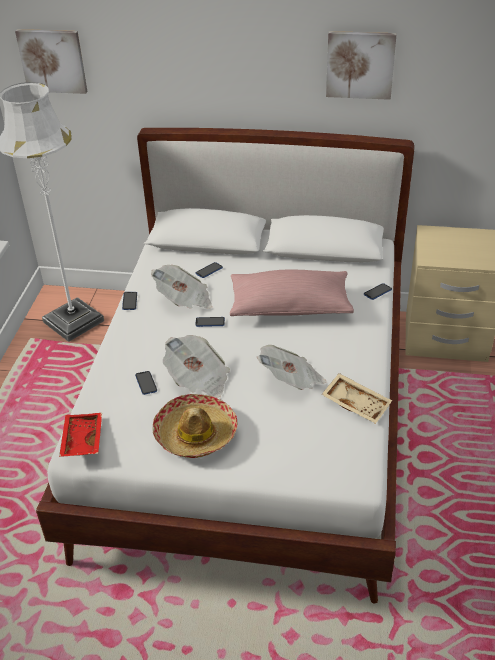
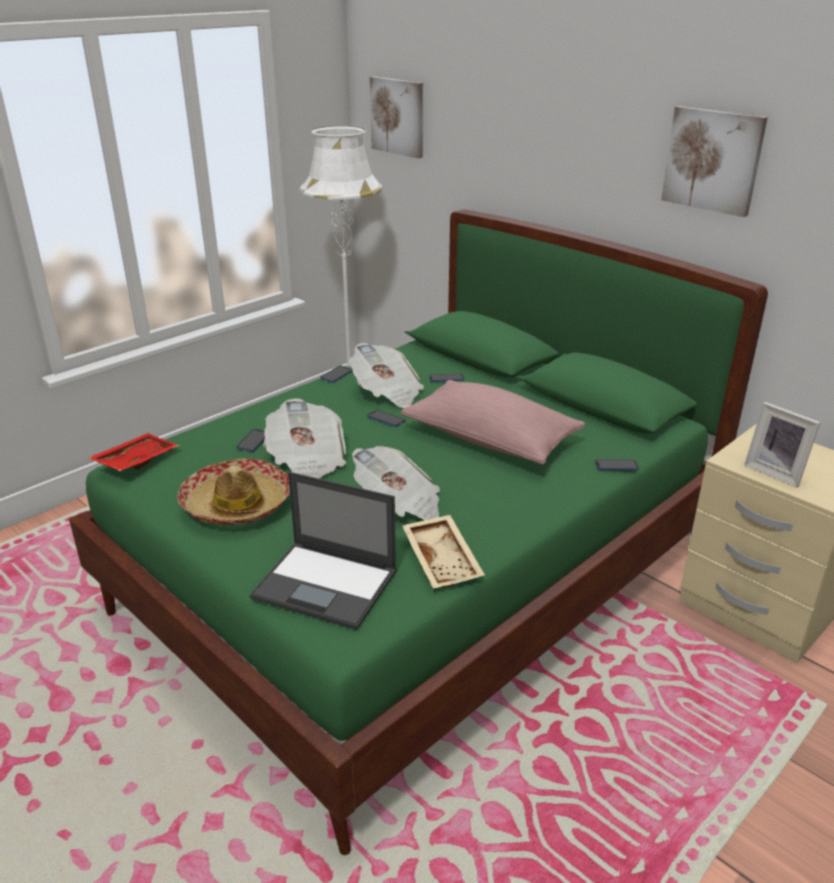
camera: 35 degrees right, 10 degrees down
(252, 422) = (418, 581): white bed -> green bed
(315, 454) = (327, 585): none -> laptop
(456, 257) = (776, 472): none -> picture frame

